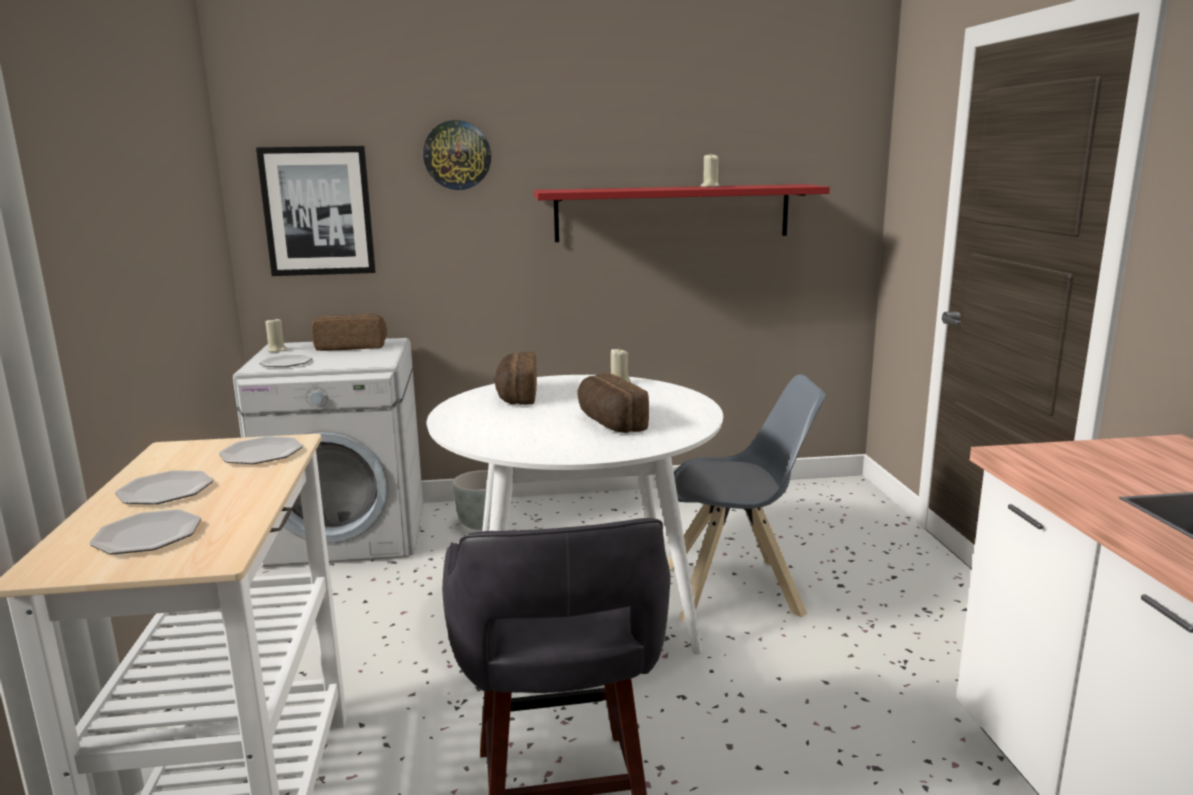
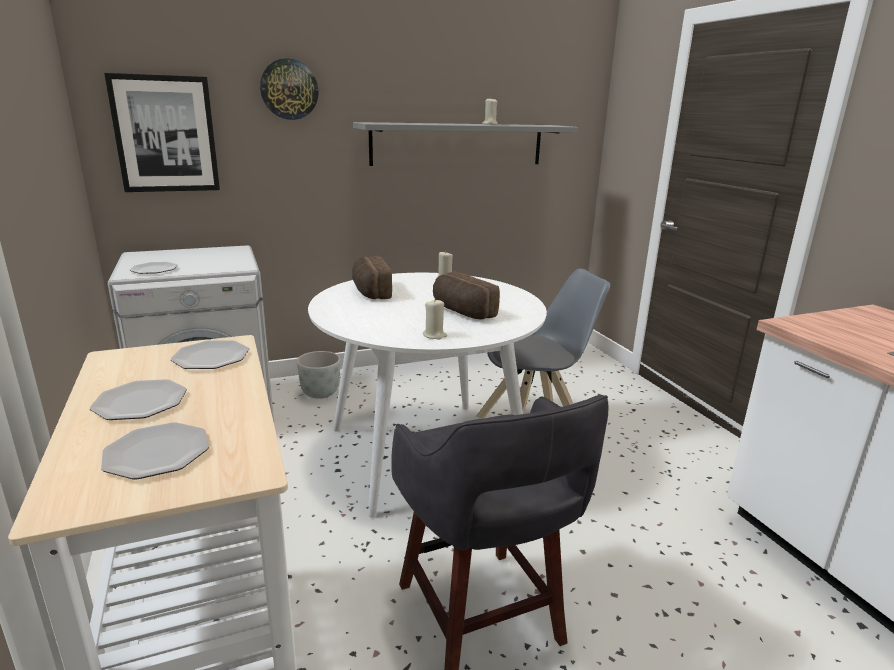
camera: 15 degrees left, 5 degrees up
(277, 350) = (137, 258): beige candle -> beige candle (434, 335)
(351, 347) = (205, 254): bread -> none
(672, 213) = (458, 144): red shelf -> grey shelf

